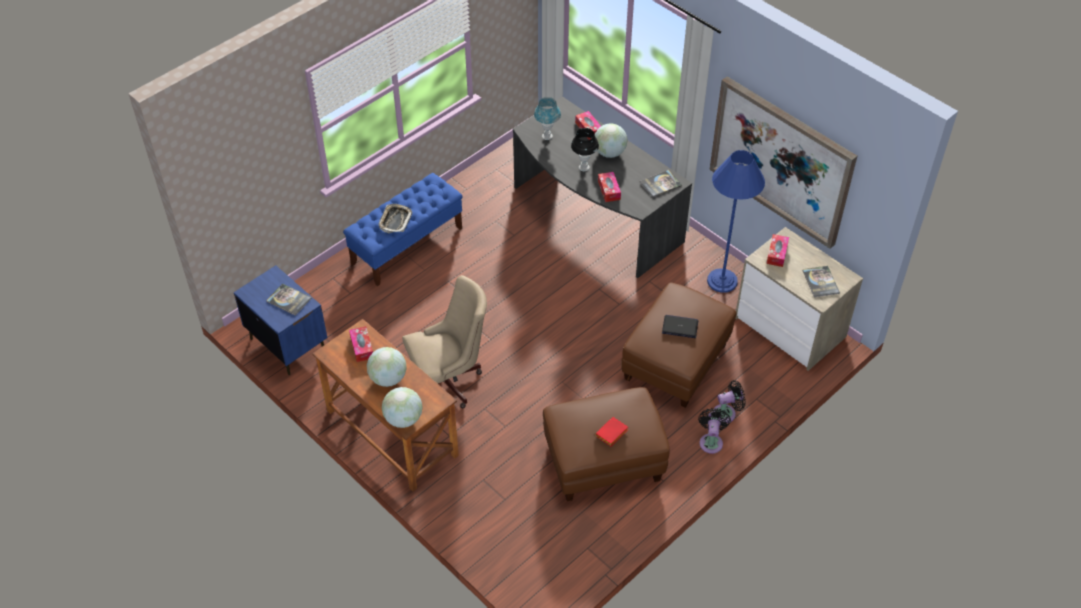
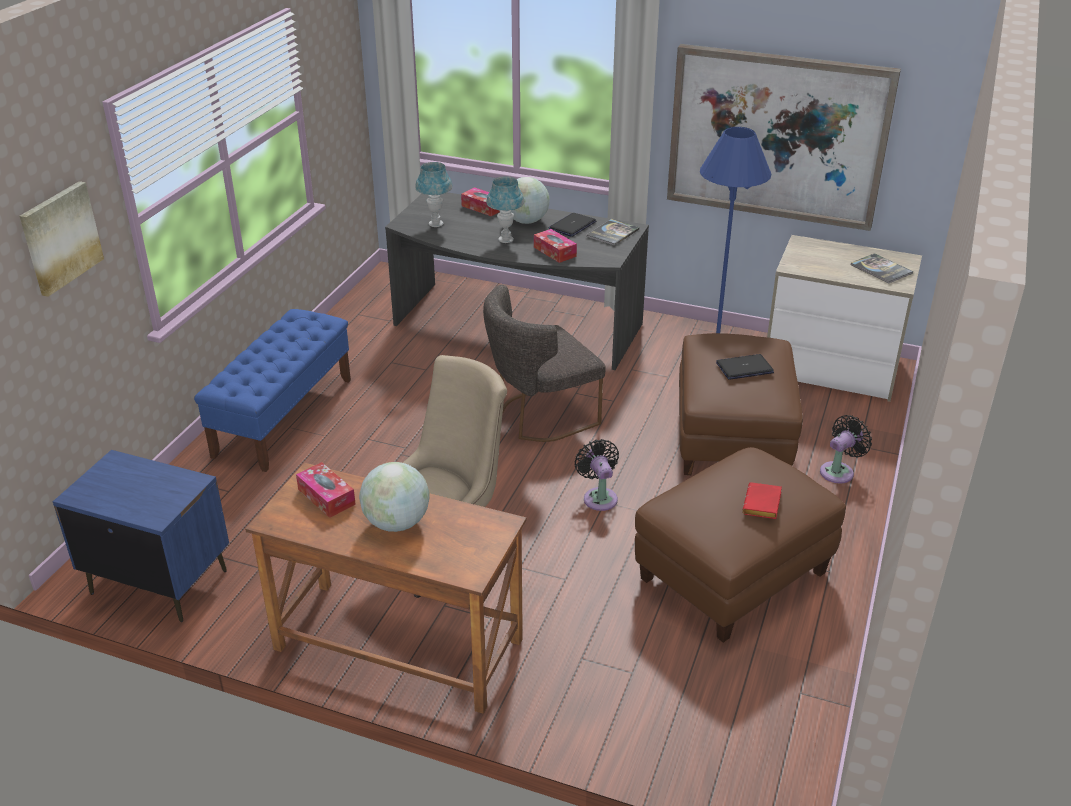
camera: 25 degrees left, 15 degrees down
(265, 147) = (60, 237): none -> picture
(289, 300) = (157, 485): book -> none
(395, 220) = (269, 365): tray -> none
(403, 419) = (459, 567): globe -> none
(563, 301) = (539, 417): none -> grey chair
(584, 167) = (506, 240): black table lamp -> blue table lamp
(638, 167) = (572, 225): none -> laptop
(711, 441) = (848, 506): black fan -> black fan (599, 497)
(777, 254) = (807, 258): tissue box -> none

